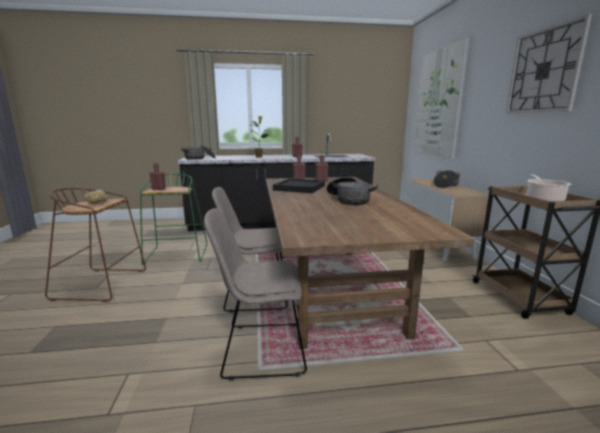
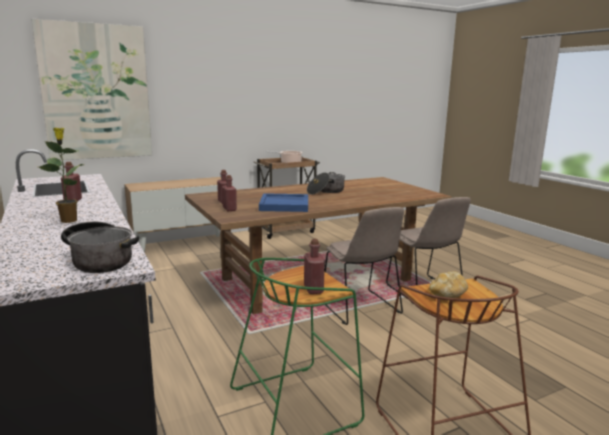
camera: 110 degrees left, 0 degrees up
(299, 188) = (285, 205): black tray -> blue tray
(445, 185) = (175, 183): cooking pot -> none
(544, 71) = (244, 79): wall clock -> none

